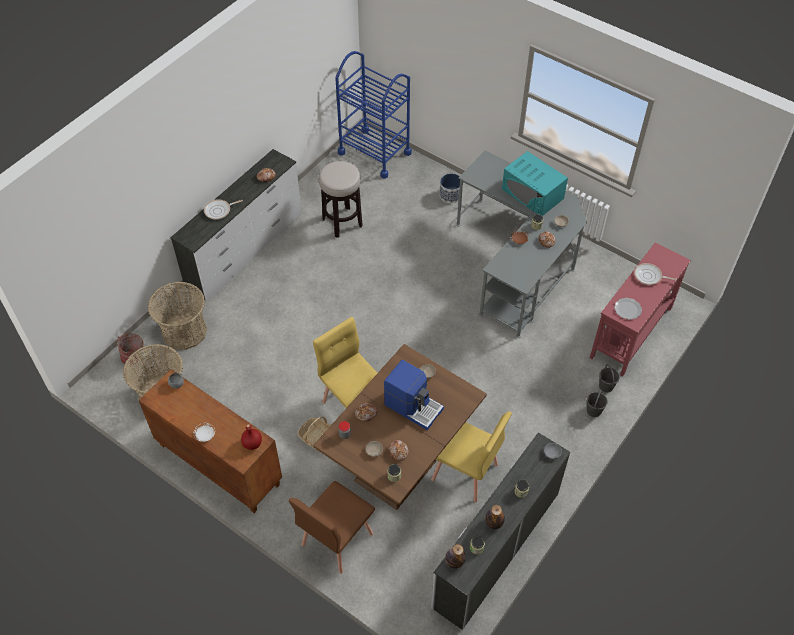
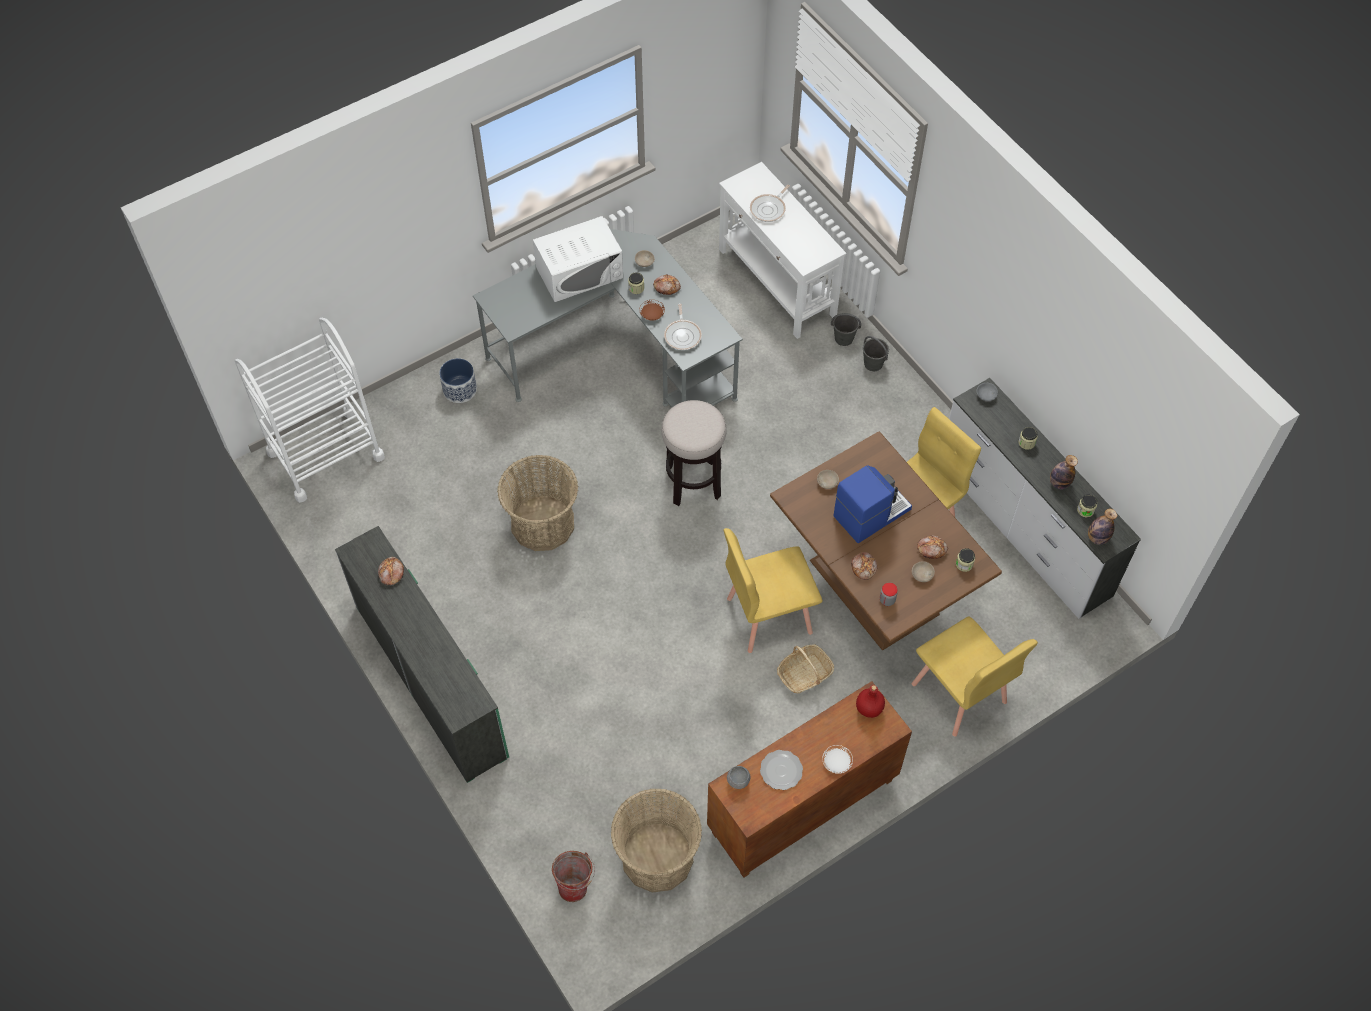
camera: 70 degrees left, 5 degrees up
(184, 331) = (553, 802): basket -> basket (543, 523)
(219, 211) = (430, 653): frying pan -> frying pan (683, 335)
(245, 249) = (431, 679): white dresser -> green dresser
(336, 539) = (959, 694): brown chair -> yellow chair
(342, 222) = (443, 537): stool -> stool (693, 483)
(374, 153) = (325, 455): blue cart -> white cart
(532, 194) = (580, 272): turquoise microwave -> white microwave
(627, 309) = (808, 249): plate -> plate (780, 771)
(630, 332) = (777, 283): red console table -> white console table

